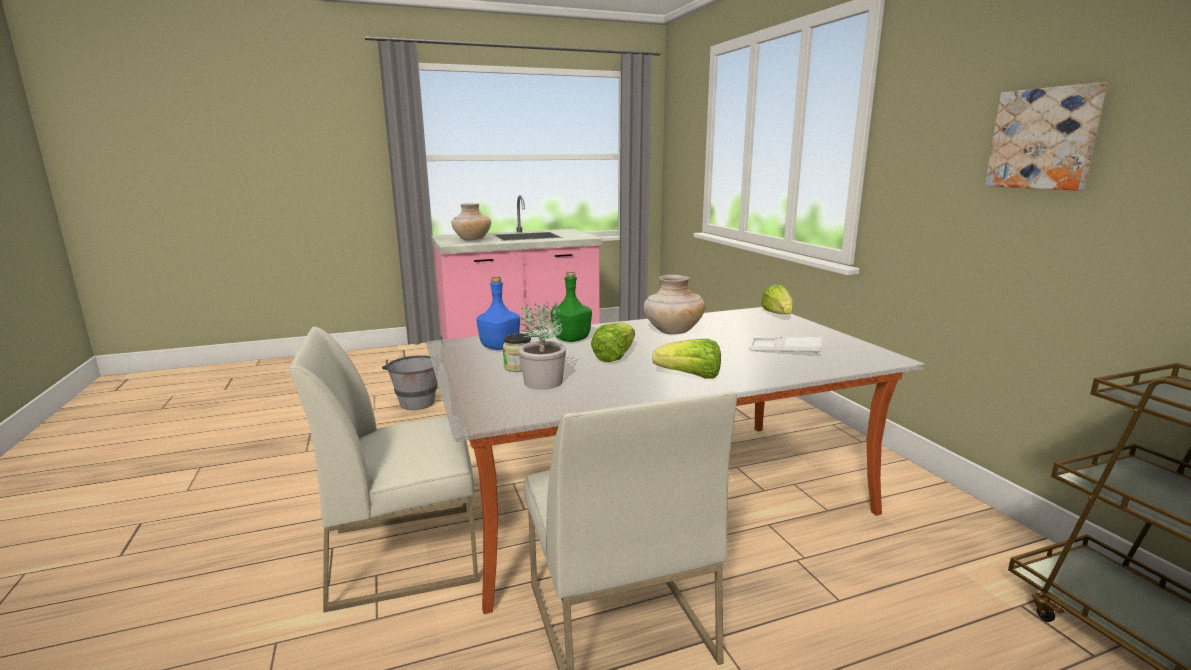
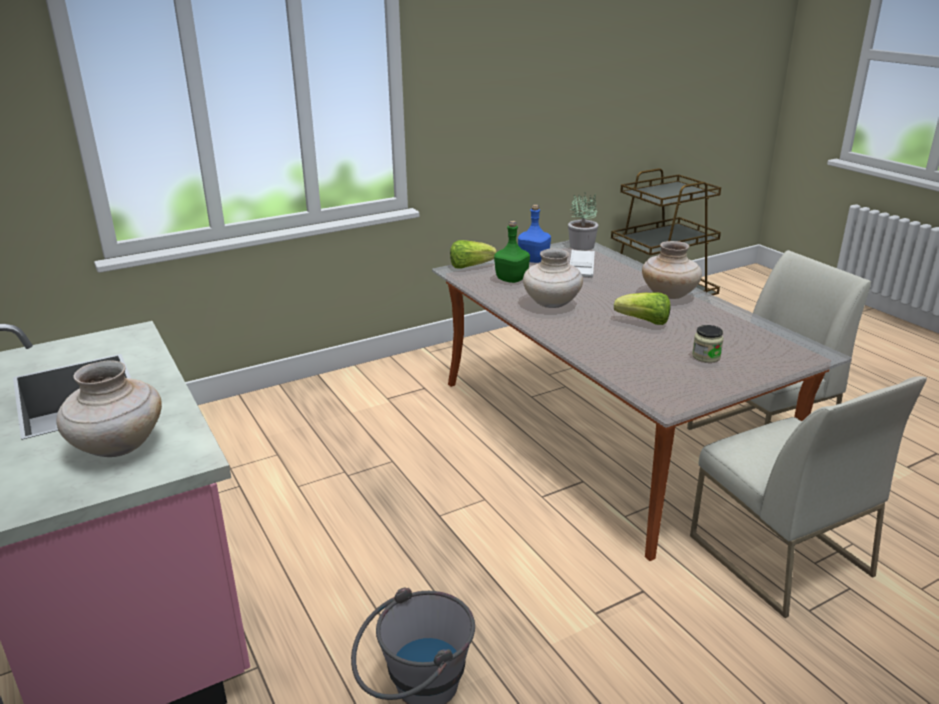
camera: 100 degrees left, 10 degrees up
(500, 347) = (657, 374): blue bottle -> blue bottle (533, 260)
(544, 382) = (731, 341): potted plant -> potted plant (582, 246)
(571, 339) = (607, 344): green bottle -> green bottle (512, 279)
(690, 376) = (669, 295): lettuce -> beige vase
(1044, 139) = (543, 79): picture -> none

